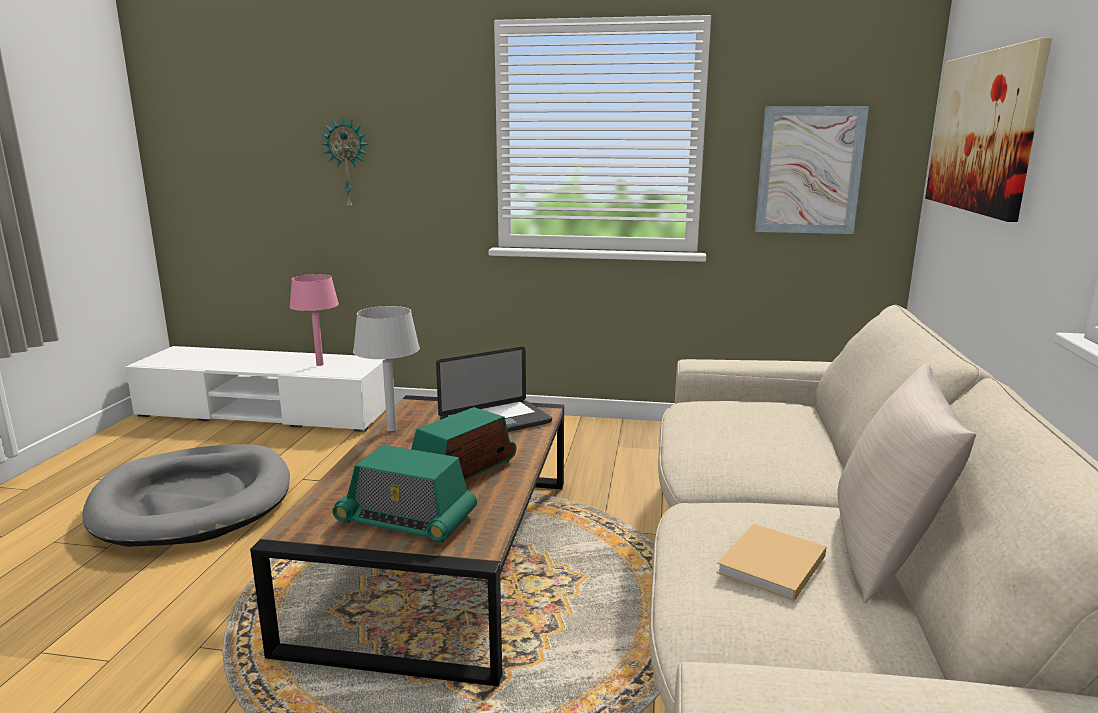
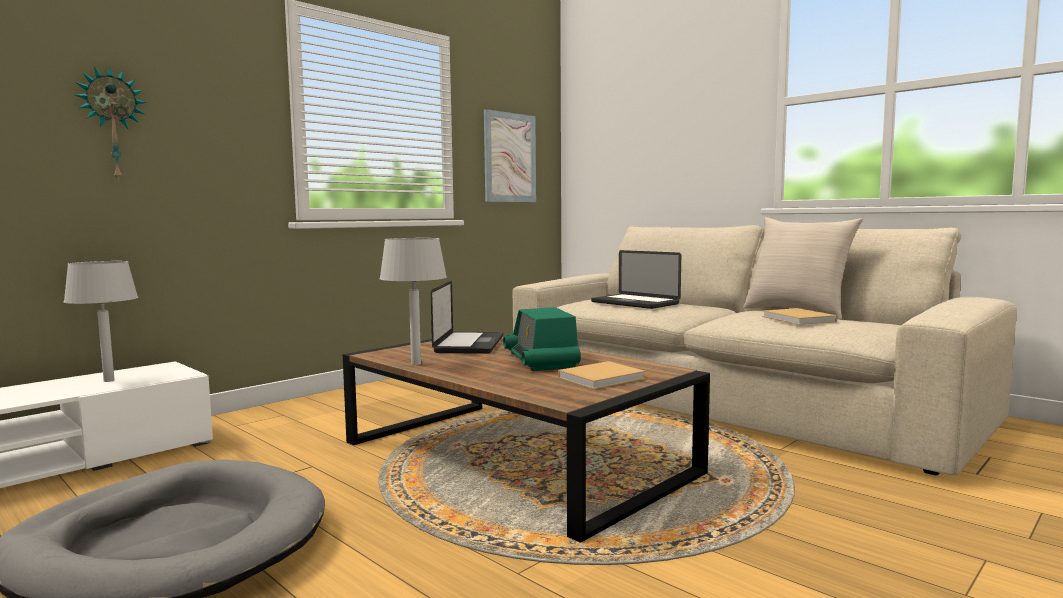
camera: 55 degrees left, 10 degrees down
(320, 364) = (109, 380): pink table lamp -> grey table lamp
(406, 519) = (603, 378): radio -> beige book
(744, 432) = (634, 303): none -> laptop
(982, 132) = (631, 128): picture -> none

